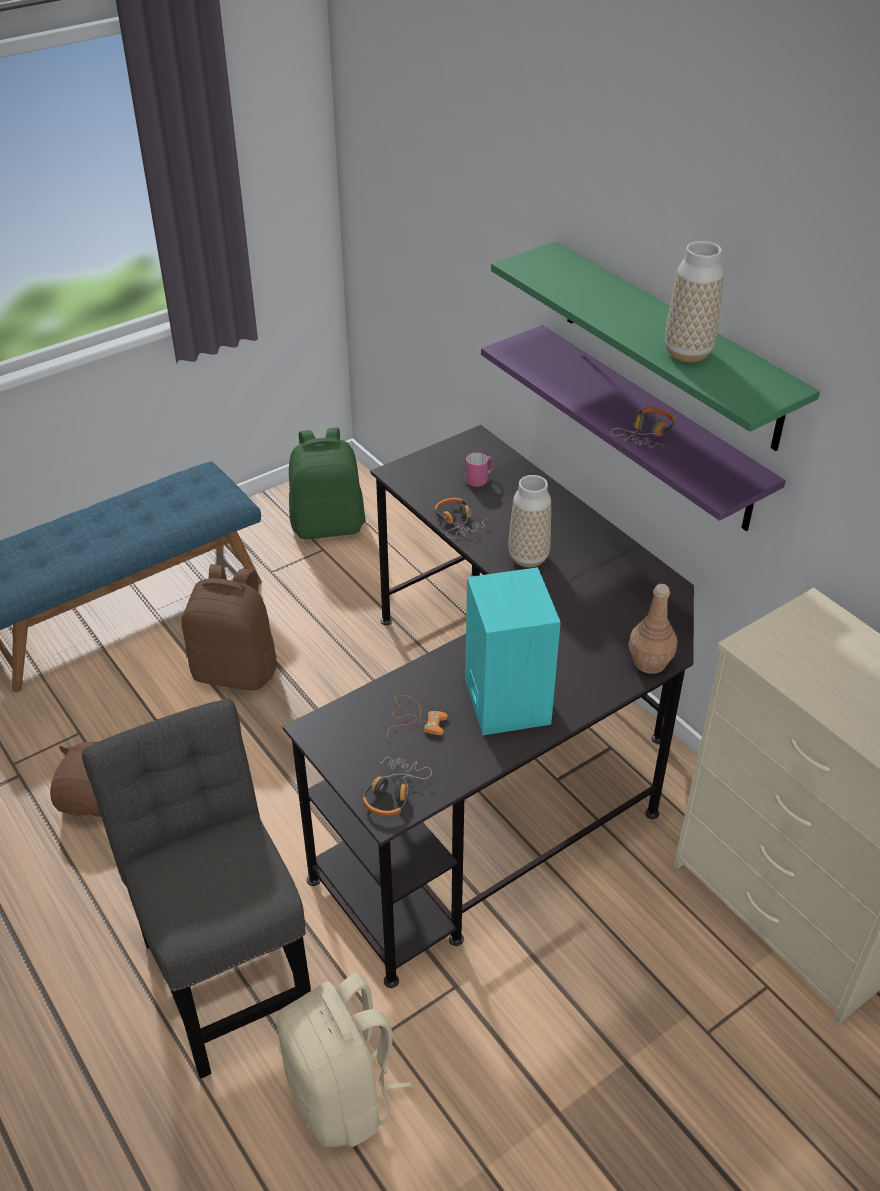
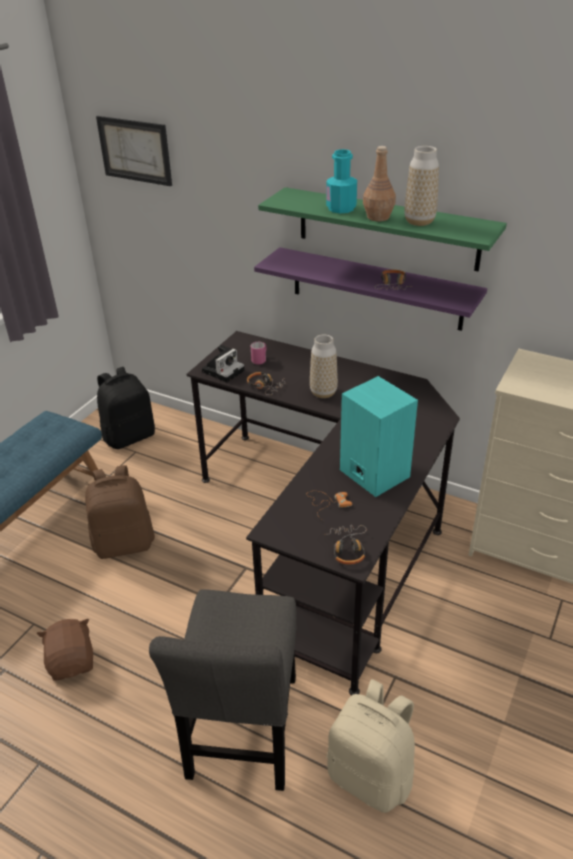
camera: 25 degrees left, 5 degrees down
(226, 971) = (243, 734): grey chair -> grey chair turned 120 degrees counterclockwise
(328, 525) = (129, 436): green backpack -> black backpack
(396, 132) = (135, 150): none -> picture
(421, 480) = (223, 370): none -> camera
(598, 299) = (341, 208): none -> turquoise bottle
(649, 662) = (436, 425): brown bottle -> brown bottle (377, 217)

